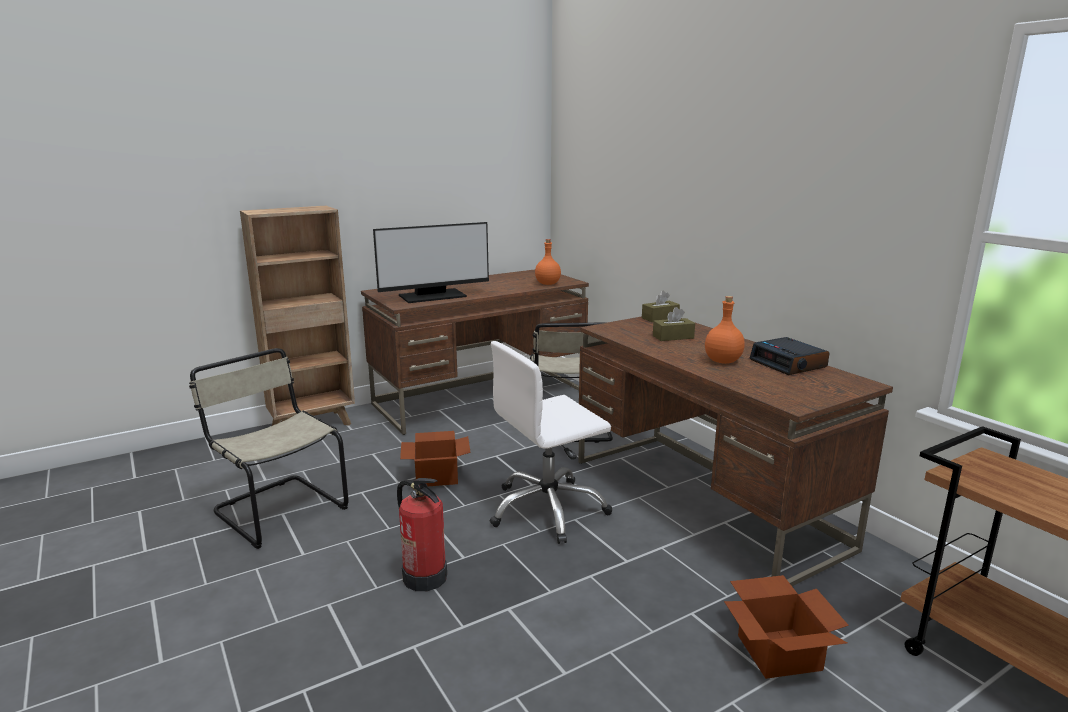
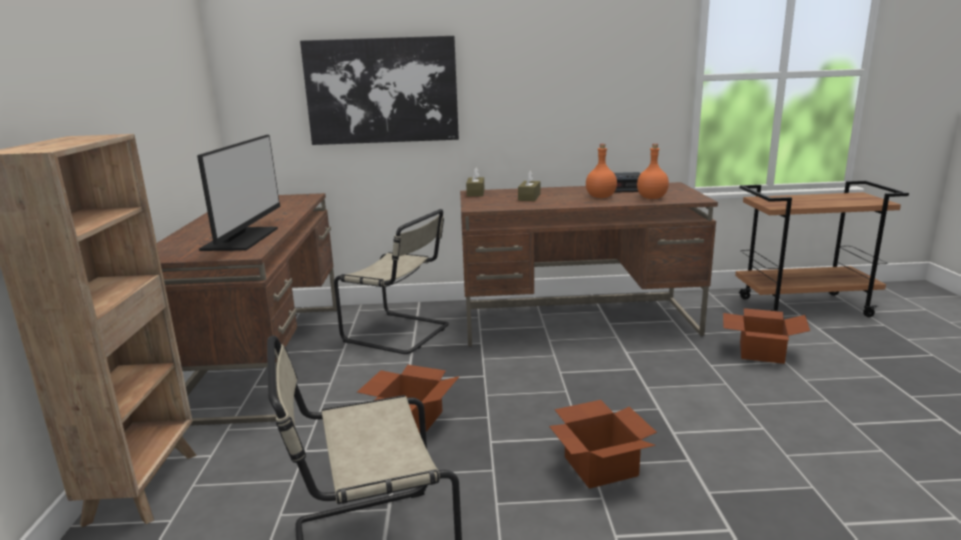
camera: 60 degrees left, 0 degrees up
(424, 577) = (601, 465): fire extinguisher -> cardboard box
(547, 284) = (299, 202): orange bottle -> orange bottle (652, 198)
(548, 510) = (535, 379): white office chair -> none
(640, 196) = (382, 91): none -> picture

